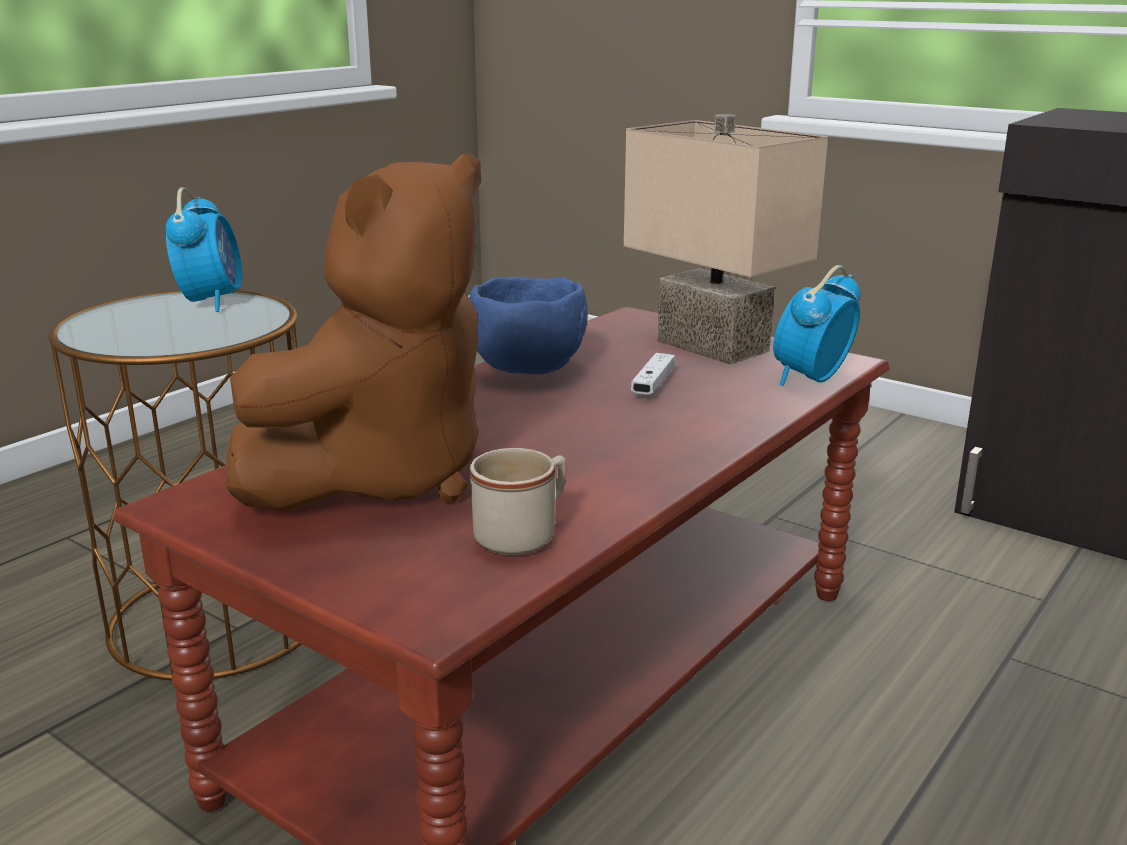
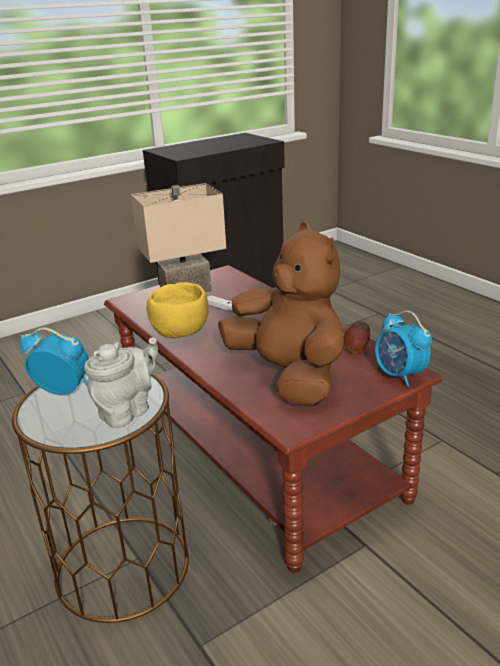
camera: 70 degrees left, 5 degrees up
(145, 339) = (128, 410): none -> grey teapot
(524, 535) = (356, 351): beige mug -> apple
(529, 370) = (182, 332): blue bowl -> yellow bowl
(811, 379) = (241, 280): alarm clock -> alarm clock (399, 375)

